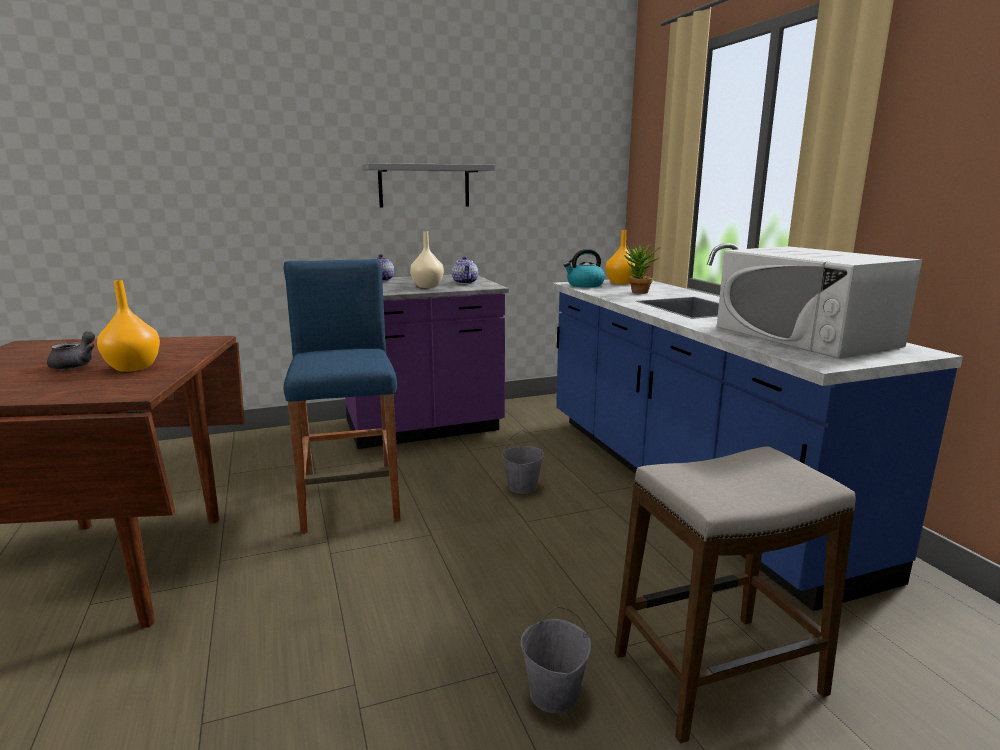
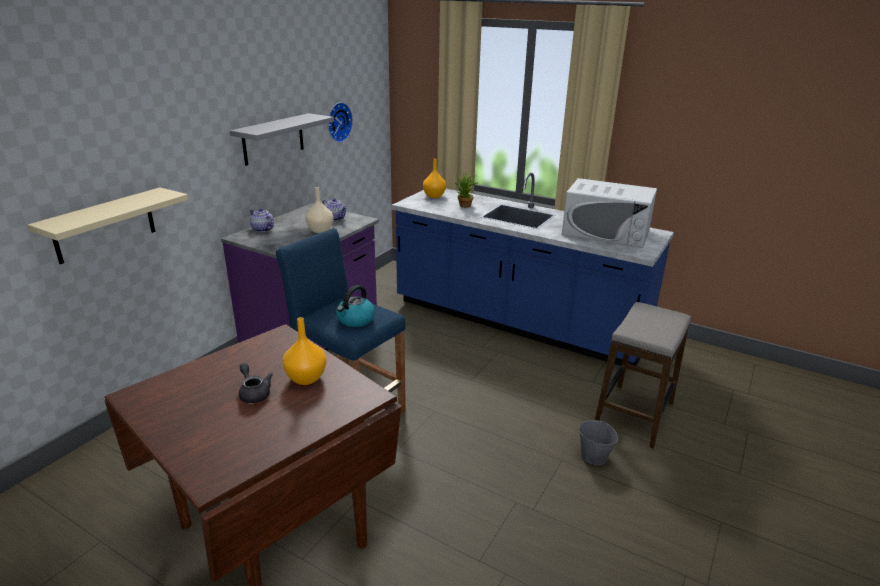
camera: 40 degrees left, 10 degrees up
(195, 229) = (104, 225): none -> beige shelf
(522, 487) = (440, 358): grey bucket -> none
(530, 185) = (337, 122): none -> wall clock
(584, 285) = (418, 204): kettle -> kettle (355, 320)

